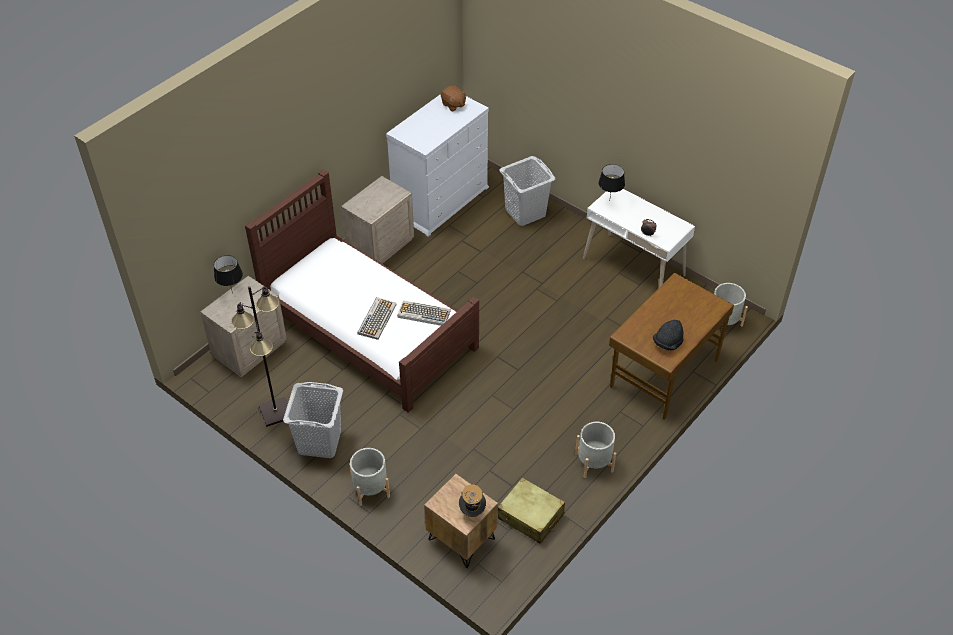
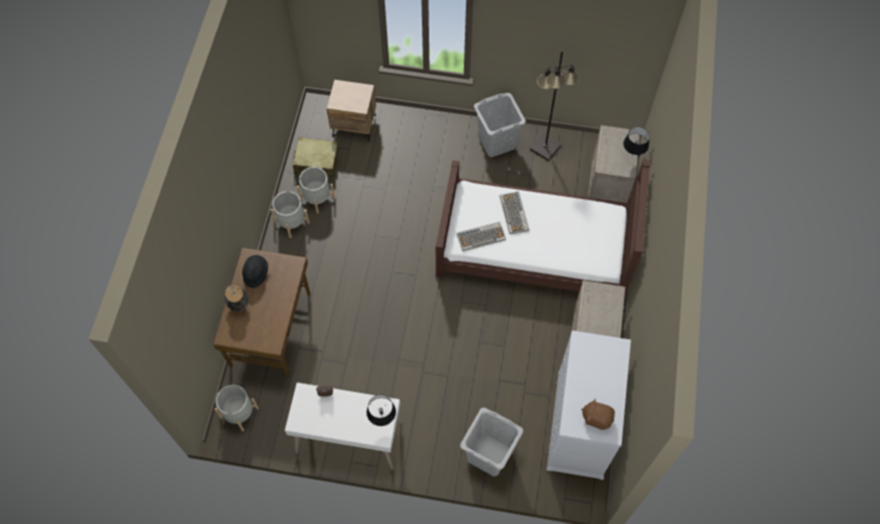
camera: 150 degrees right, 15 degrees up
(370, 489) = (437, 128): grey planter -> grey planter (317, 198)
(472, 511) = (339, 95): hat -> hat (239, 305)

